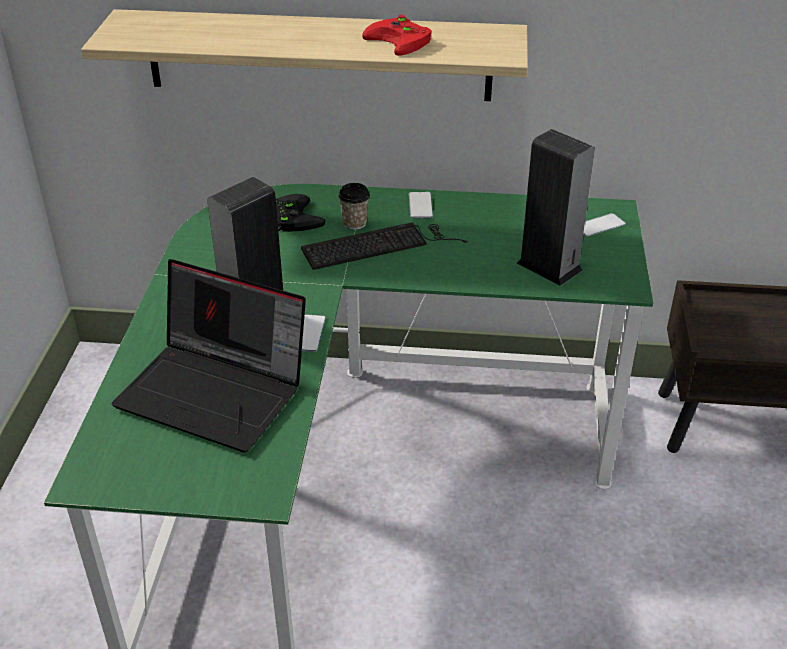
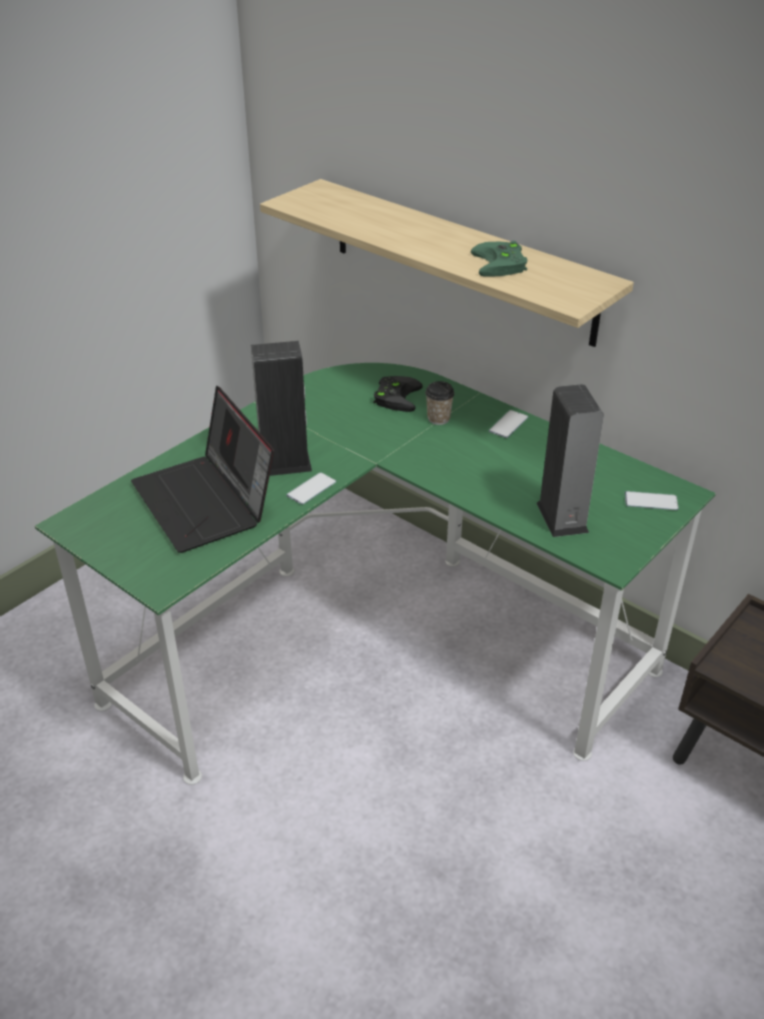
camera: 35 degrees right, 0 degrees up
(379, 245) = (439, 443): keyboard -> none
(402, 41) = (502, 264): red game controller -> green game controller

